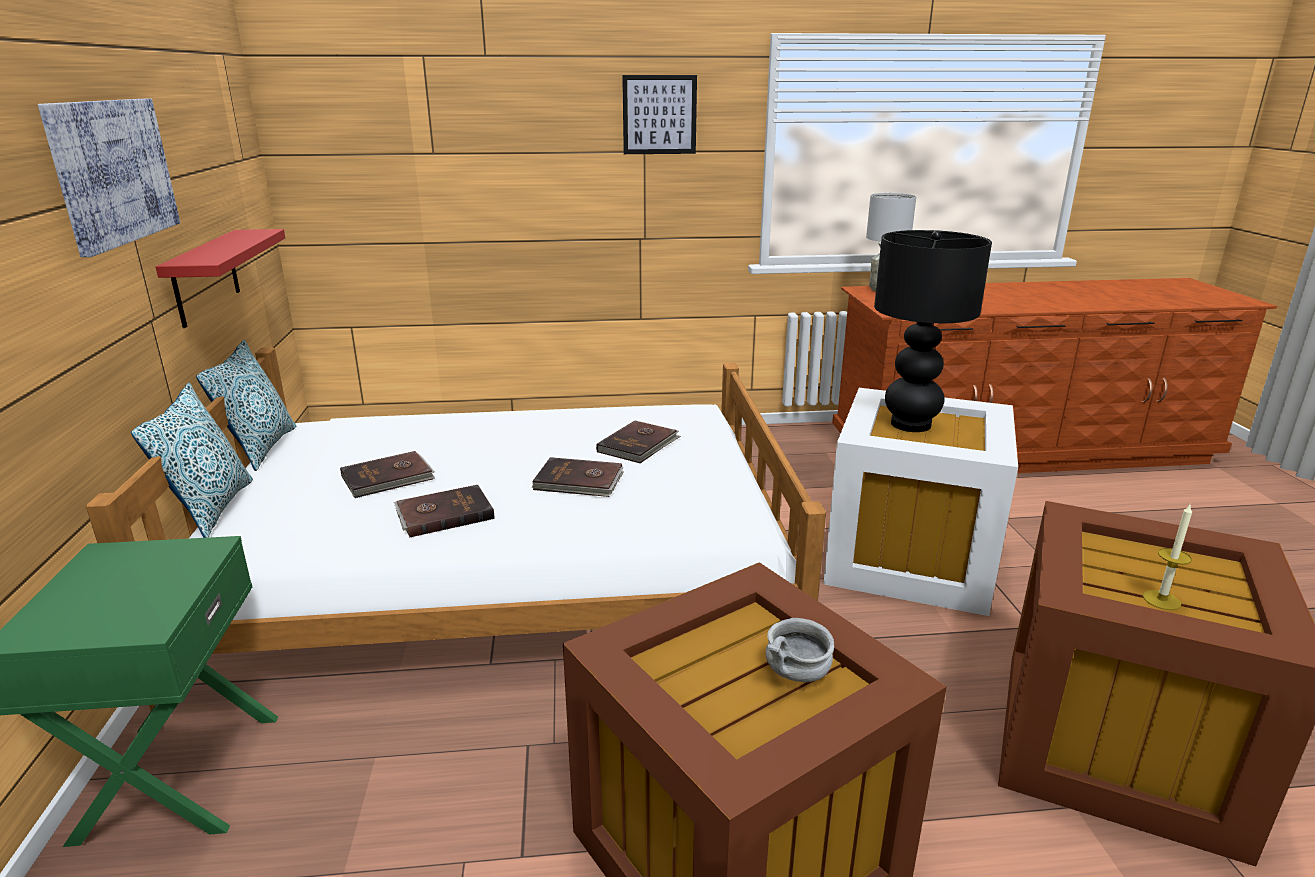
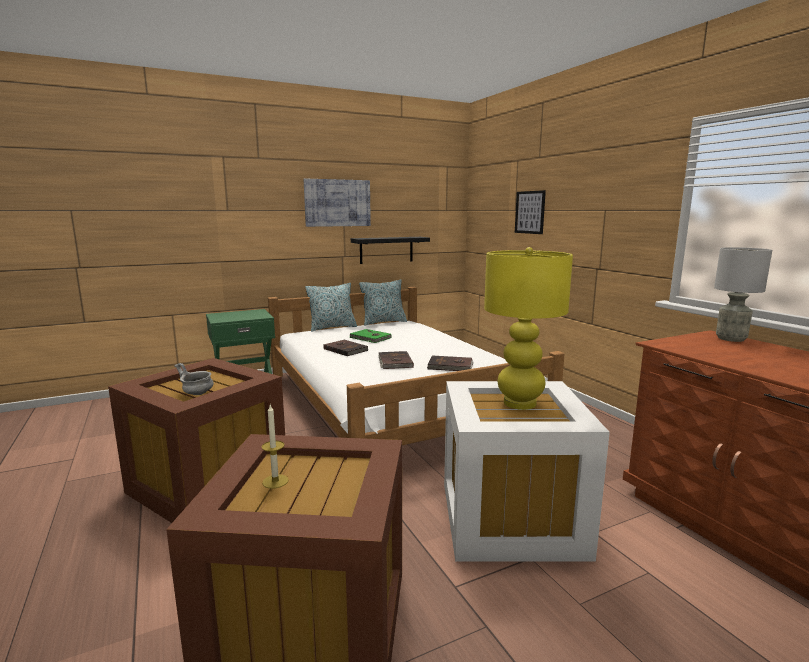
camera: 70 degrees right, 10 degrees down
(205, 277) = (386, 250): red shelf -> black shelf
(388, 478) = (370, 338): brown book -> green book
(659, 115) = (614, 185): picture -> picture (530, 212)
(911, 424) = (520, 403): black table lamp -> yellow table lamp

